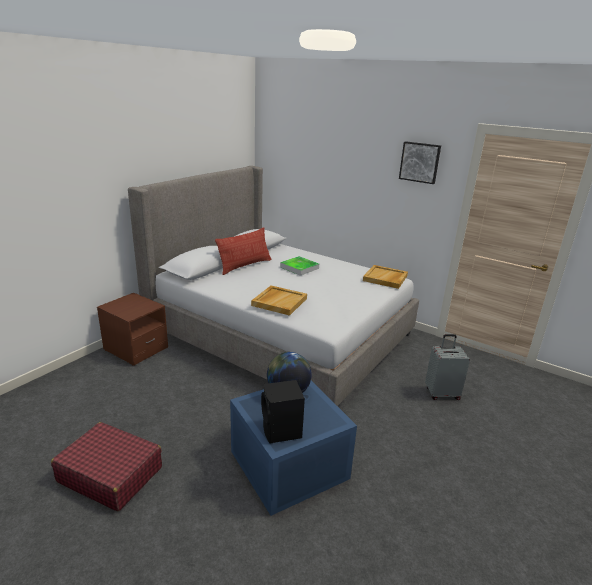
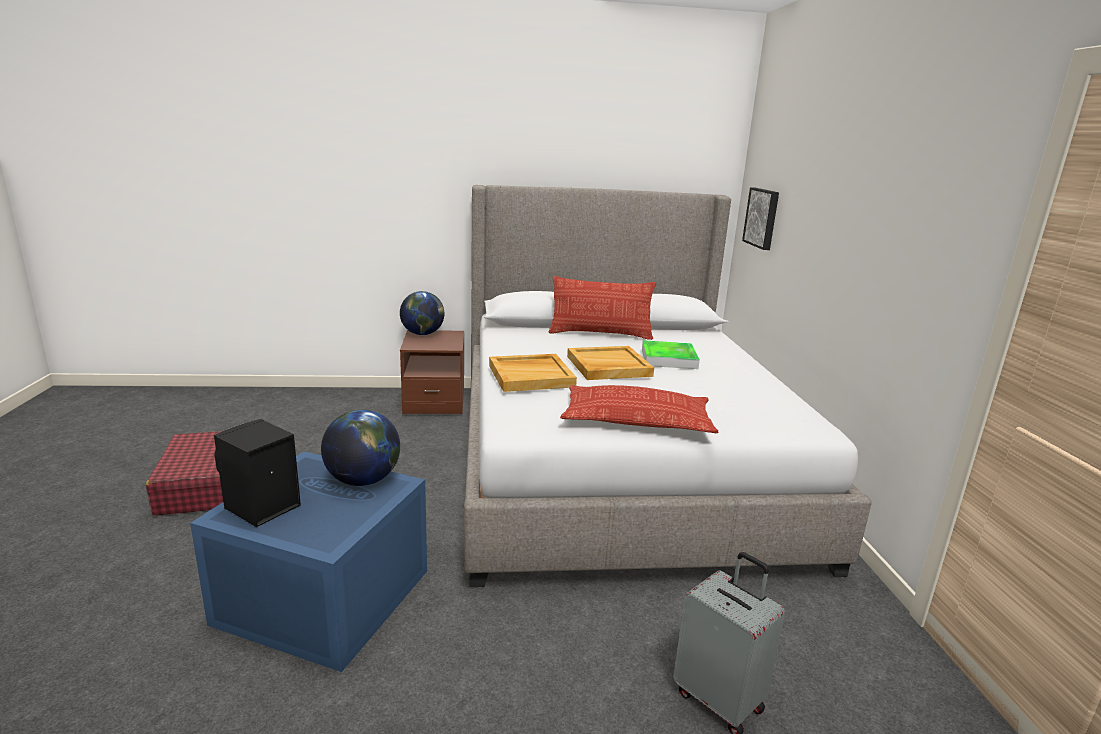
camera: 50 degrees right, 5 degrees down
(115, 305) = (423, 334): none -> globe
(352, 302) = (637, 419): none -> pillow
(385, 278) = (789, 419): beige tray -> beige tray (608, 366)
(420, 162) = (942, 172): picture -> picture (762, 218)

